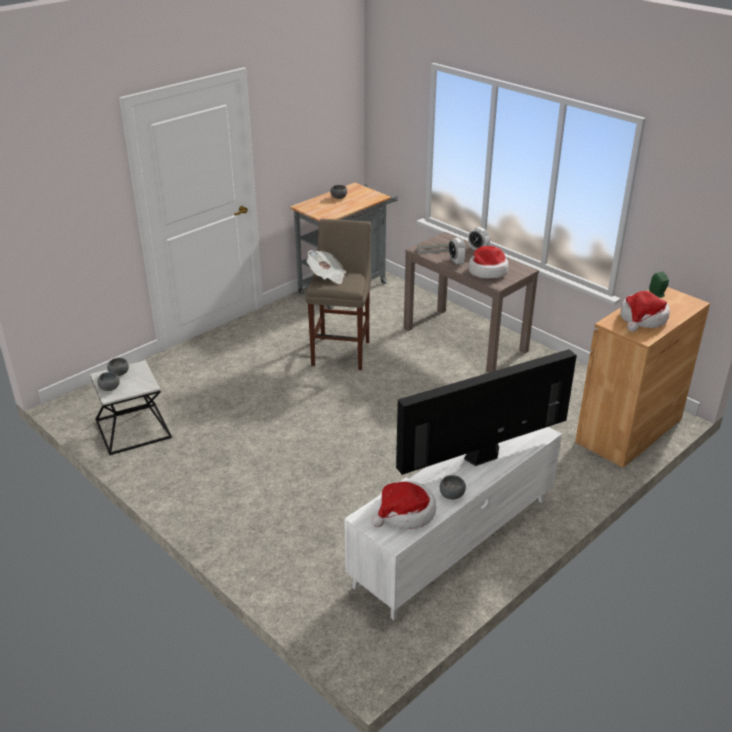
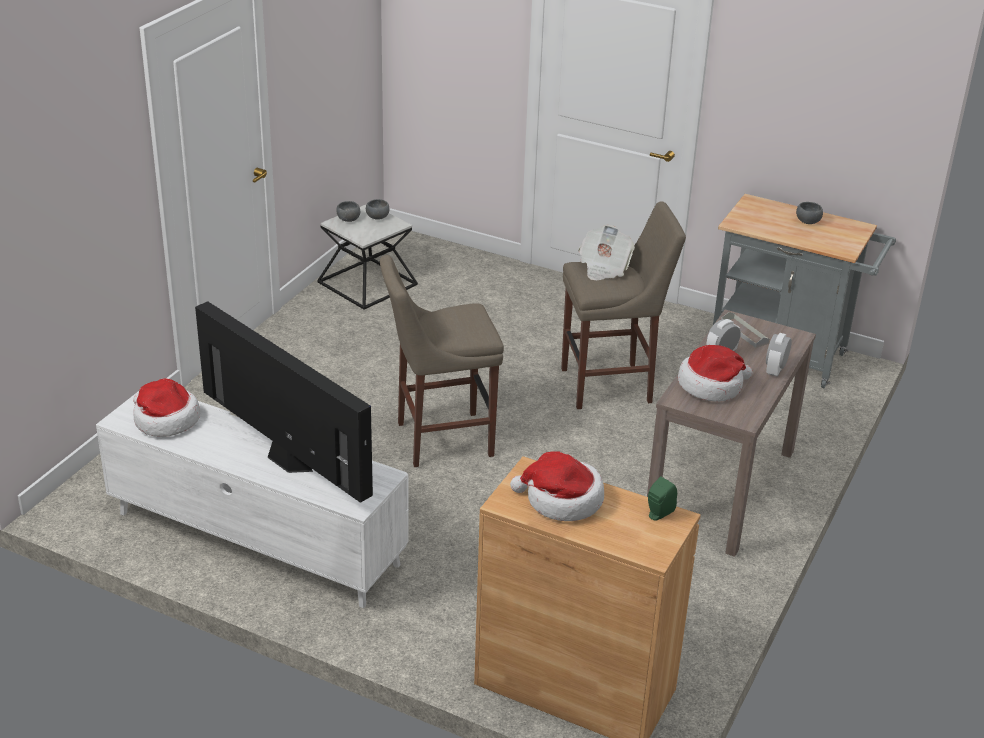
camera: 70 degrees right, 0 degrees up
(368, 433) = (439, 439): none -> beige stool
(452, 495) = (206, 447): grey bowl -> none

